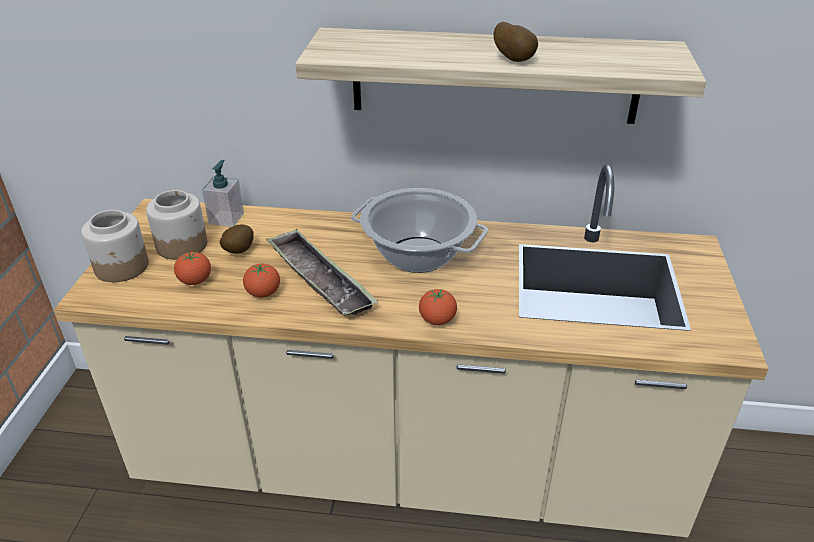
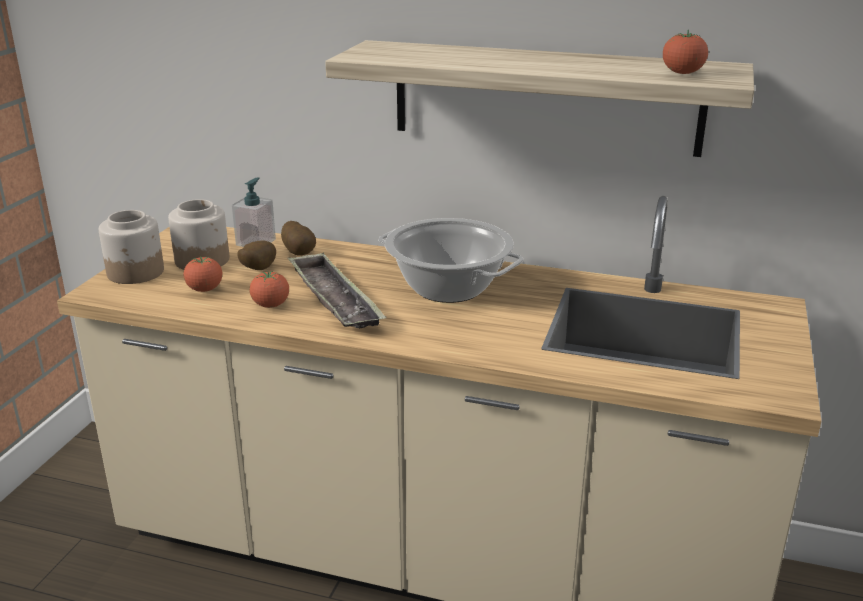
camera: 10 degrees right, 10 degrees down
(437, 320) = (448, 343): tomato -> tomato (682, 73)
(515, 59) = (553, 67): potato -> potato (300, 253)

